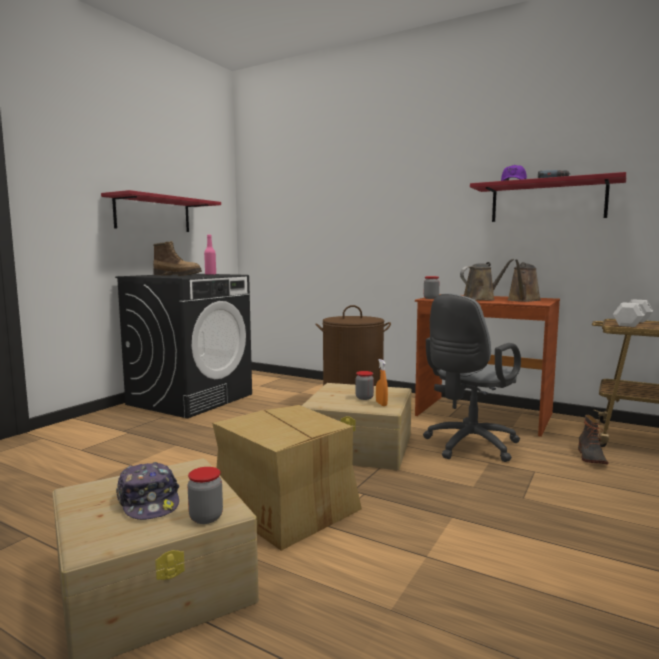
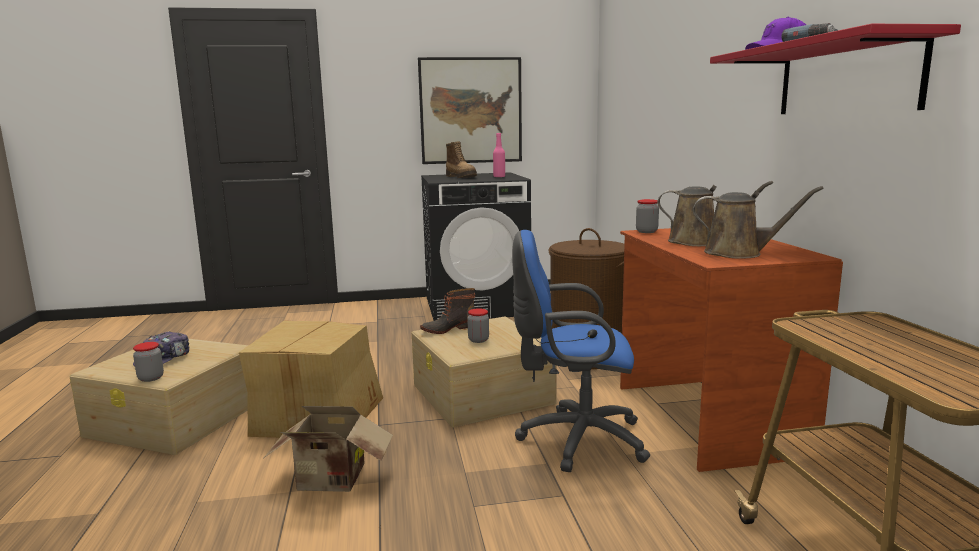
camera: 50 degrees right, 5 degrees up
(153, 214) = (470, 111): red shelf -> picture
(381, 404) = (469, 350): orange spray bottle -> none
(431, 534) = (332, 482): none -> cardboard box
(468, 446) = (575, 440): grey office chair -> blue office chair
(523, 300) = (739, 253): brown watering can -> brown watering can turned 150 degrees counterclockwise
(590, 457) = (682, 522): boot -> boot (448, 328)
(632, 323) = (852, 328): white dumbbell -> none

